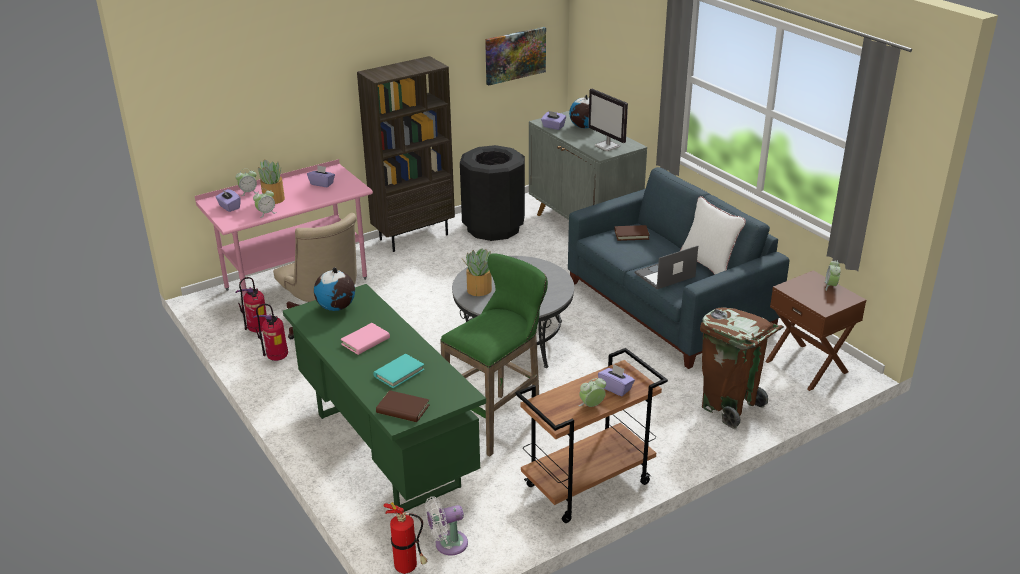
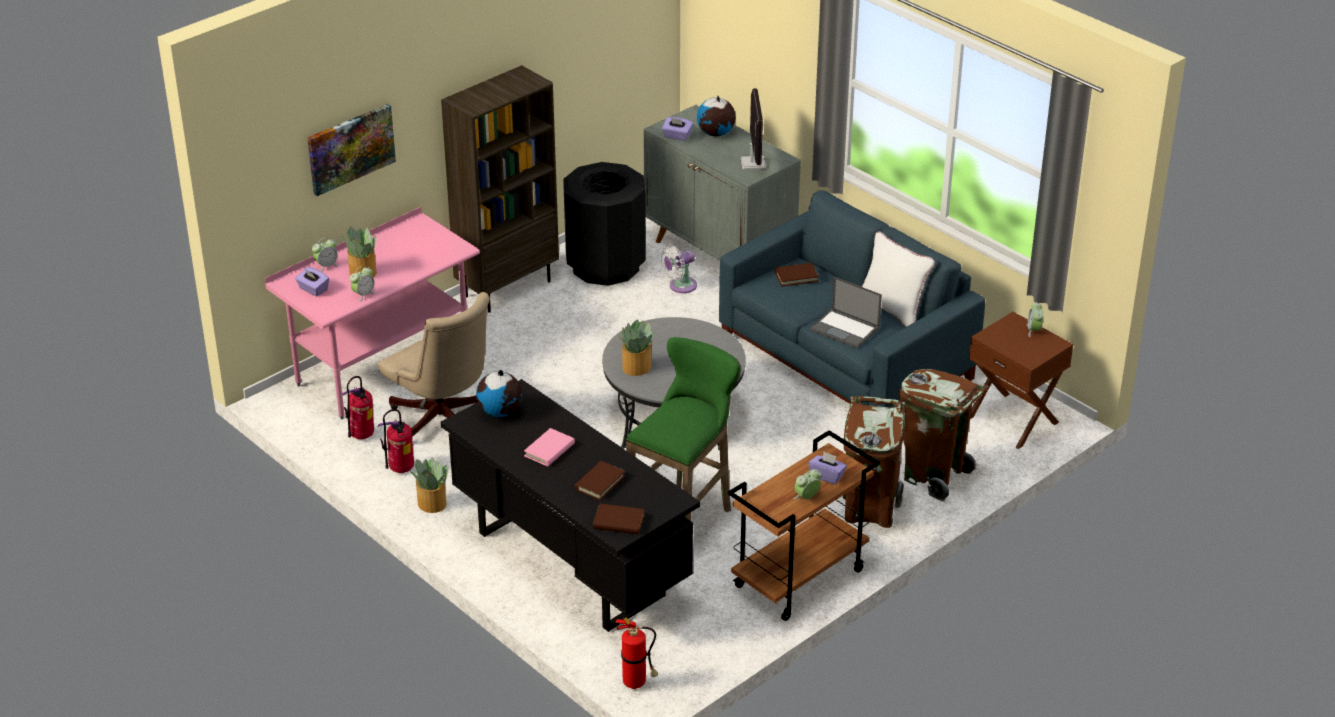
camera: 10 degrees left, 5 degrees up
(290, 387) = (432, 504): none -> potted plant
(322, 184) = (413, 245): purple tissue box -> none
(385, 449) = (569, 564): green desk -> black desk
(399, 373) = (600, 483): turquoise book -> brown book
(447, 544) = (669, 655): white fan -> white fan (680, 286)
(515, 55) = (618, 44): picture -> picture (350, 148)
(608, 146) = (752, 163): monitor -> monitor turned 135 degrees counterclockwise
(664, 275) = (845, 329): laptop -> laptop turned 105 degrees counterclockwise
(665, 430) = (869, 510): none -> brown trash can

